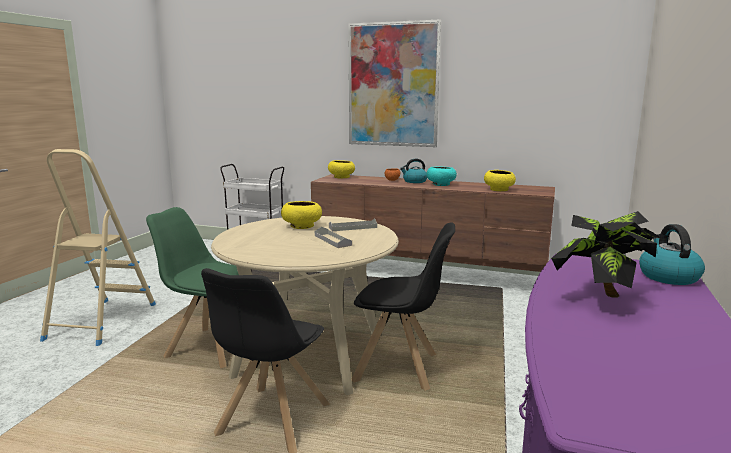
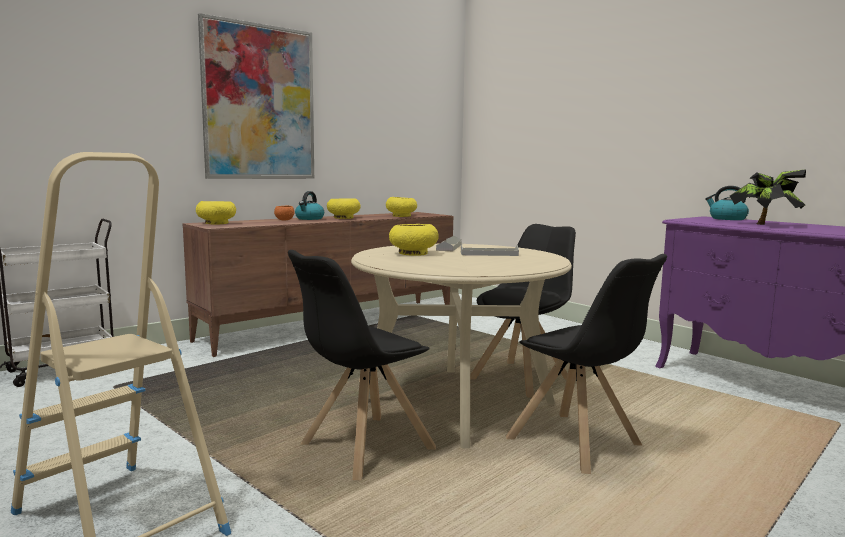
camera: 60 degrees left, 5 degrees down
(209, 347) = (362, 449): green chair -> black chair
(440, 184) = (343, 218): turquoise bowl -> yellow bowl

